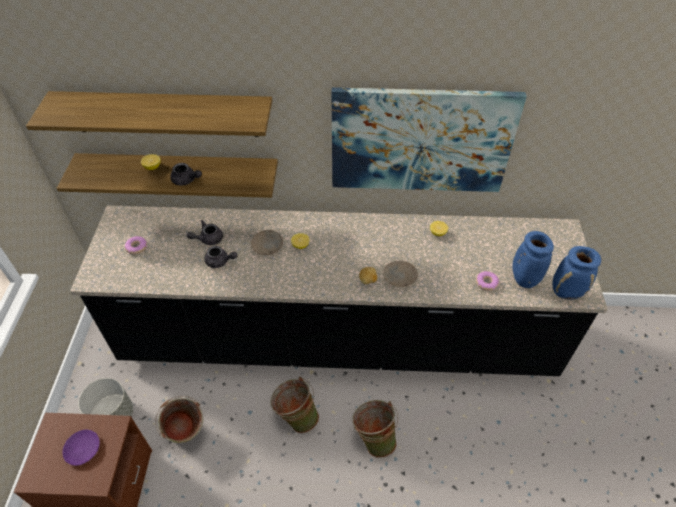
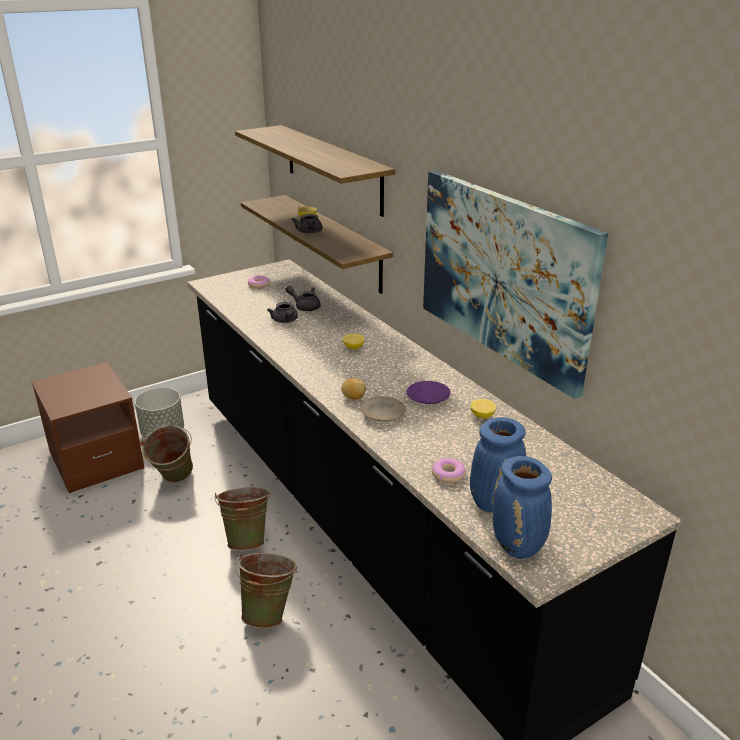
camera: 55 degrees right, 20 degrees down
(82, 449) = (85, 391): purple plate -> purple plate (427, 397)
(268, 245) = (332, 333): beige plate -> none

